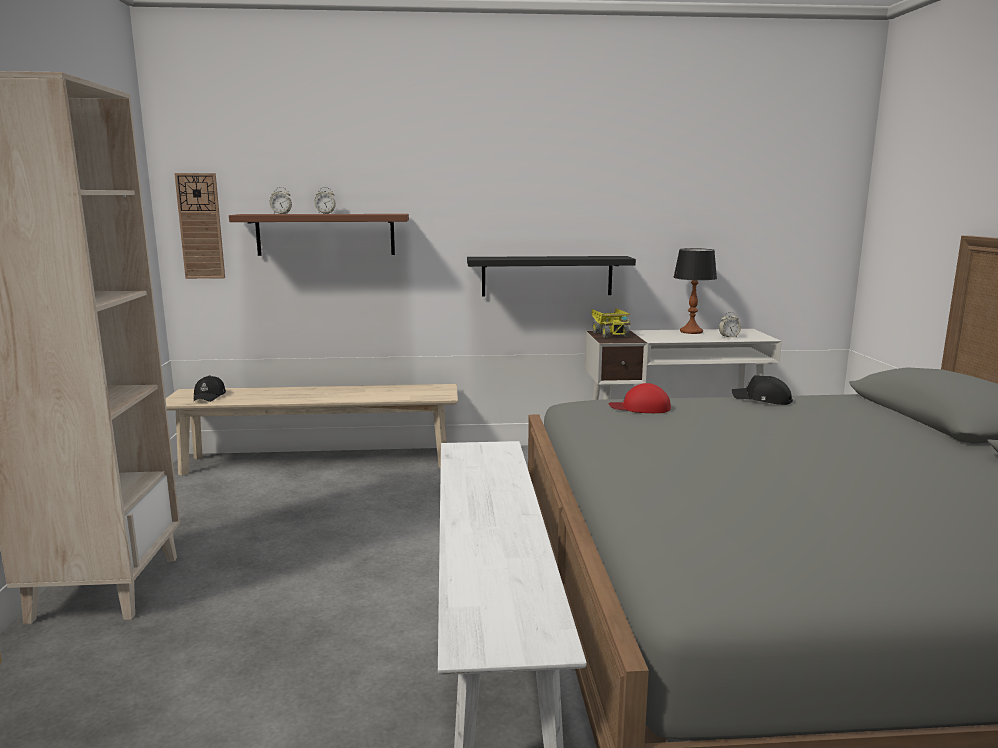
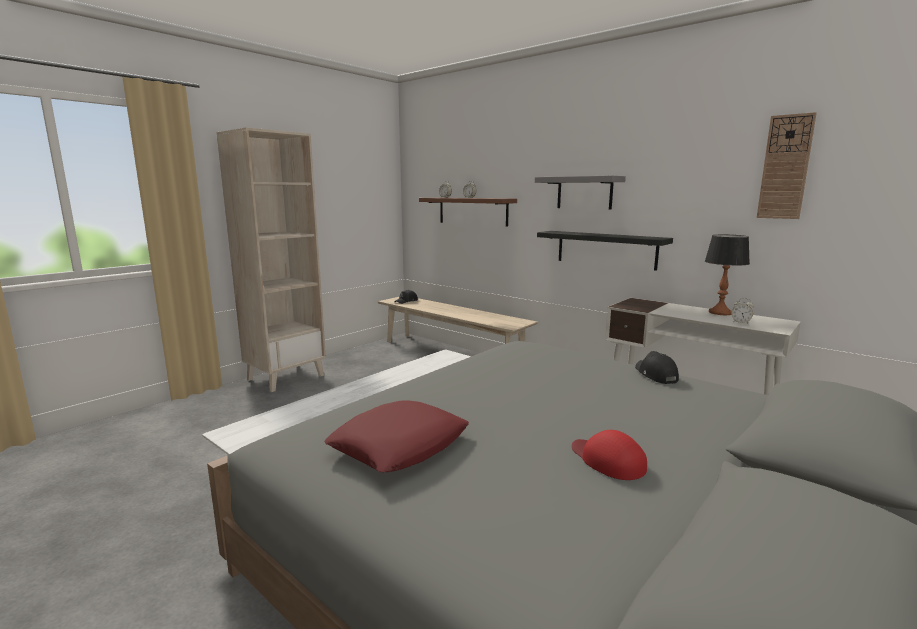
camera: 45 degrees right, 0 degrees up
(200, 226) = (418, 204): wall clock -> wall clock (785, 167)
(514, 205) = (584, 192): none -> grey shelf
(610, 334) = (641, 302): toy truck -> none
(640, 407) = (542, 354): red cap -> red cap (607, 460)
(806, 529) = (399, 445): none -> red pillow

